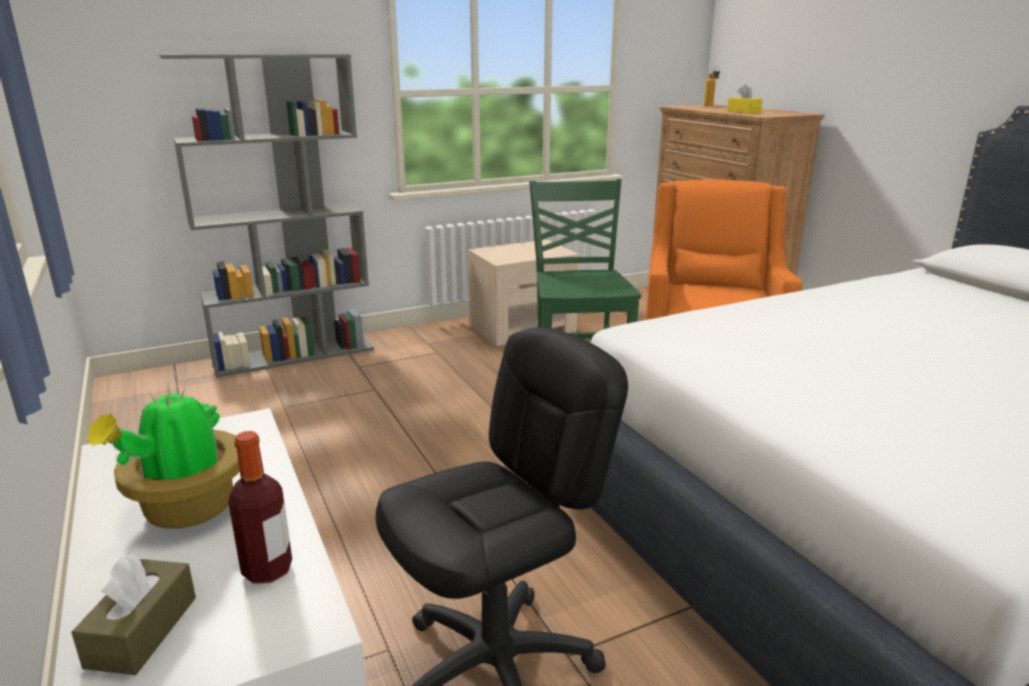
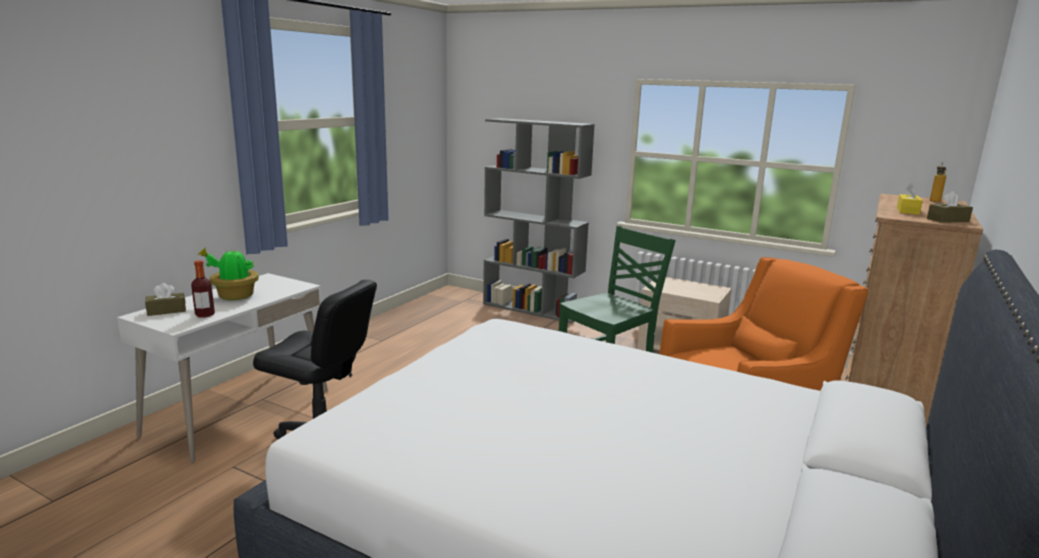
camera: 55 degrees right, 5 degrees down
(788, 113) = (947, 220): none -> brown tissue box

